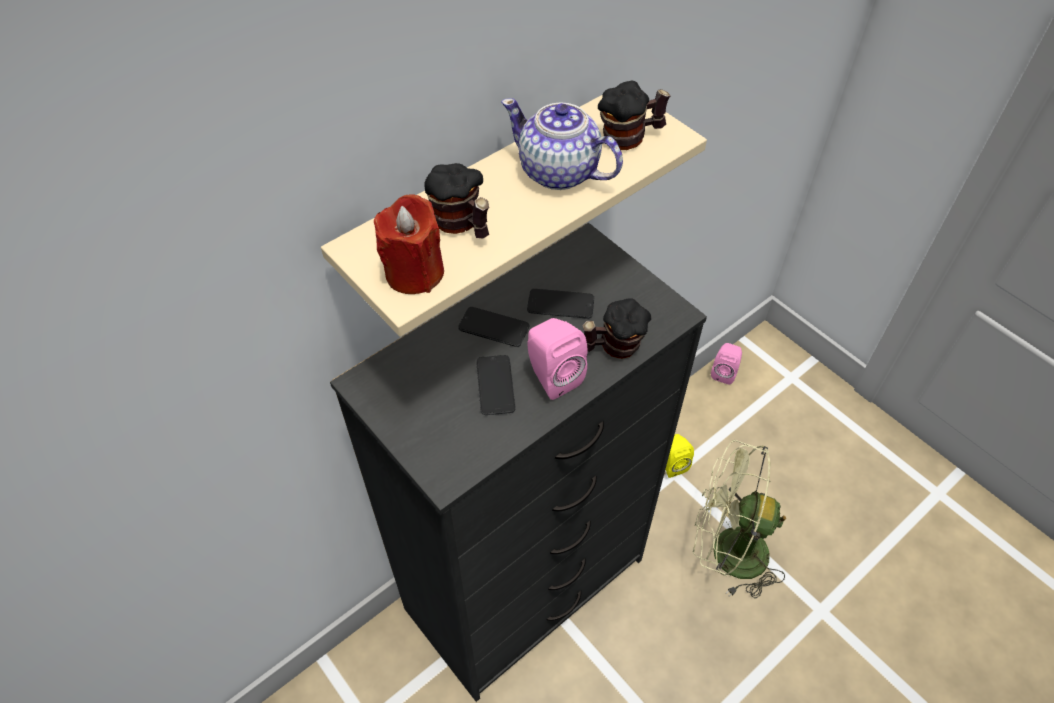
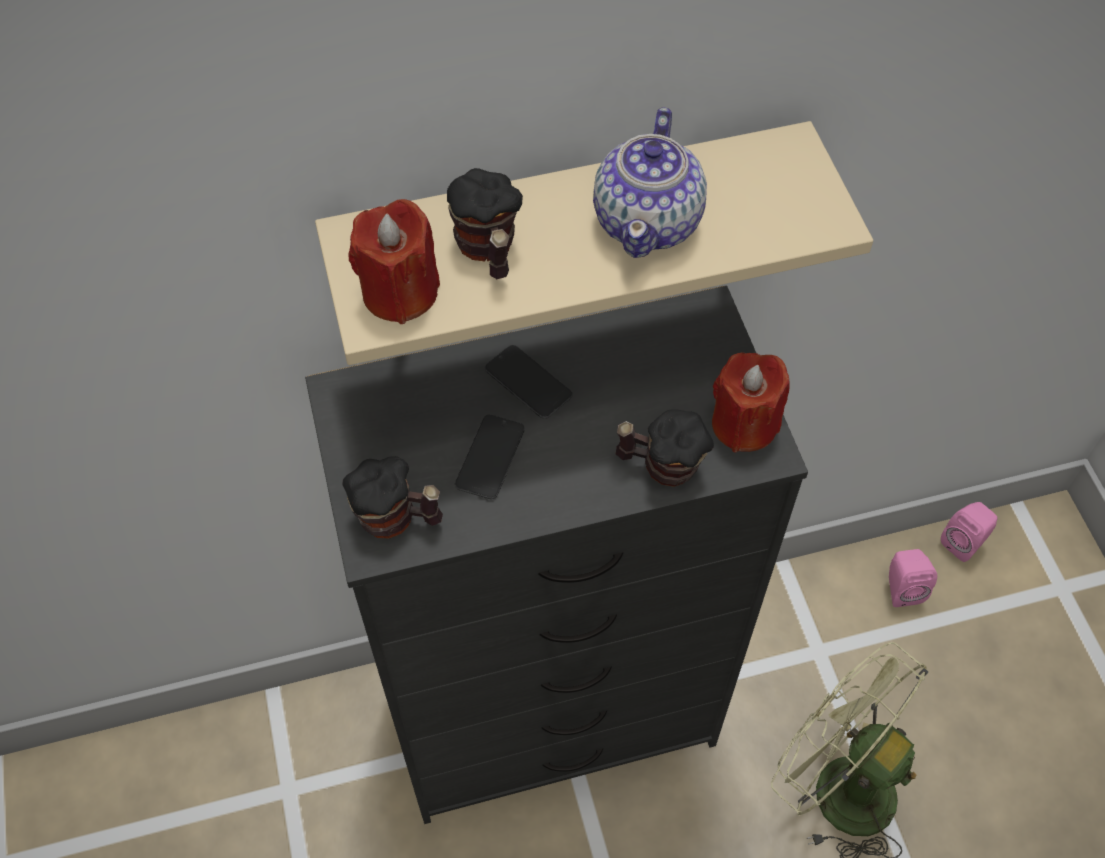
camera: 25 degrees right, 5 degrees up
(552, 376) = (564, 473): pink speaker -> pink speaker (901, 588)
(559, 173) = (648, 221): teapot -> teapot turned 135 degrees counterclockwise
(560, 304) = (627, 384): phone -> none
(629, 138) = (769, 204): mug -> mug (396, 519)
(650, 302) = (744, 424): none -> red candle
(671, 463) = (821, 637): yellow speaker -> none

